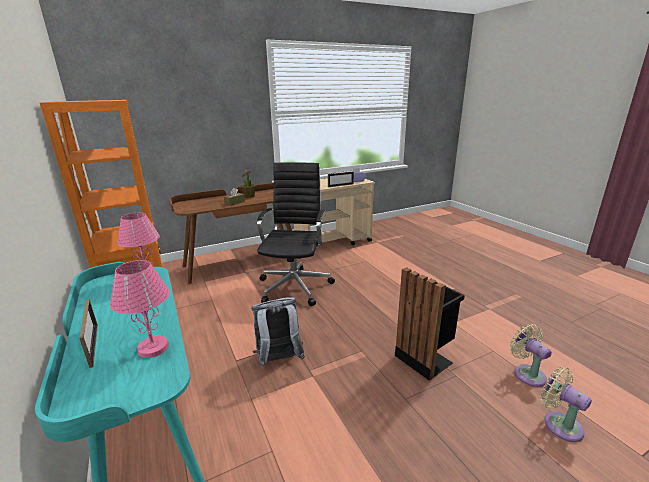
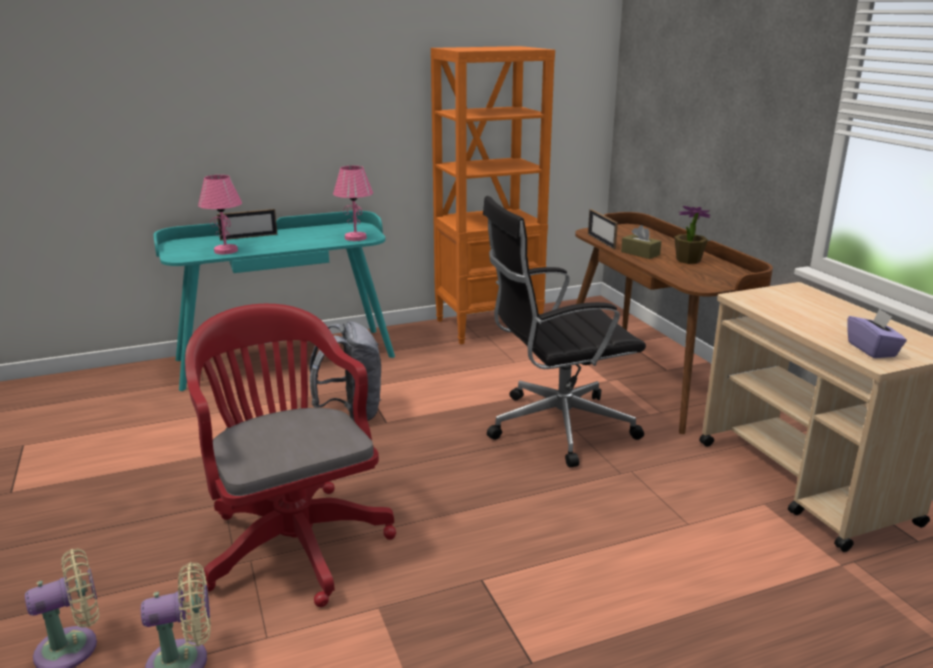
camera: 95 degrees right, 0 degrees up
(295, 285) = (556, 427): black office chair -> black office chair turned 150 degrees clockwise
(340, 185) = (797, 327): picture frame -> picture frame (601, 241)
(424, 358) = (293, 539): black trash can -> red office chair

